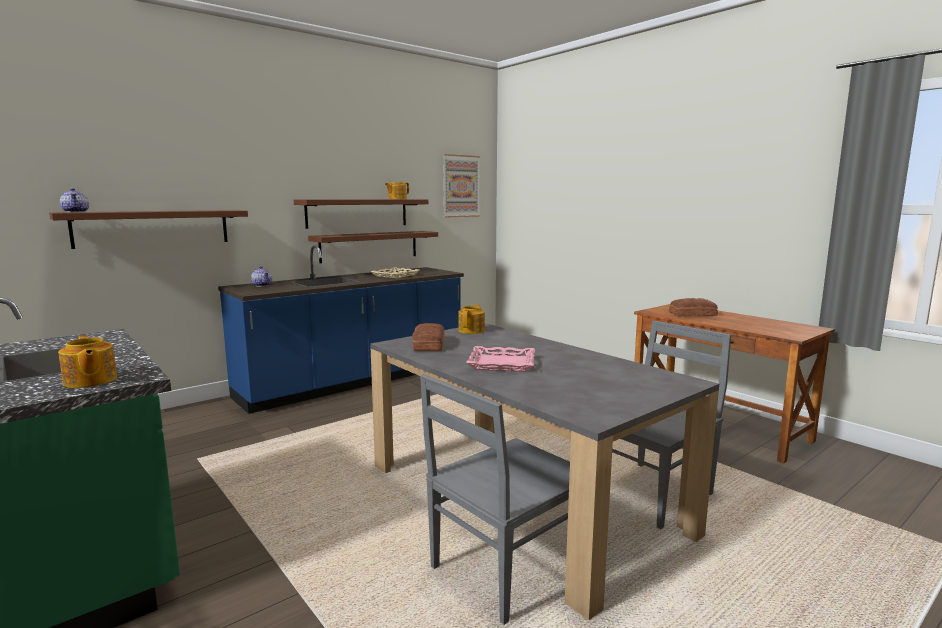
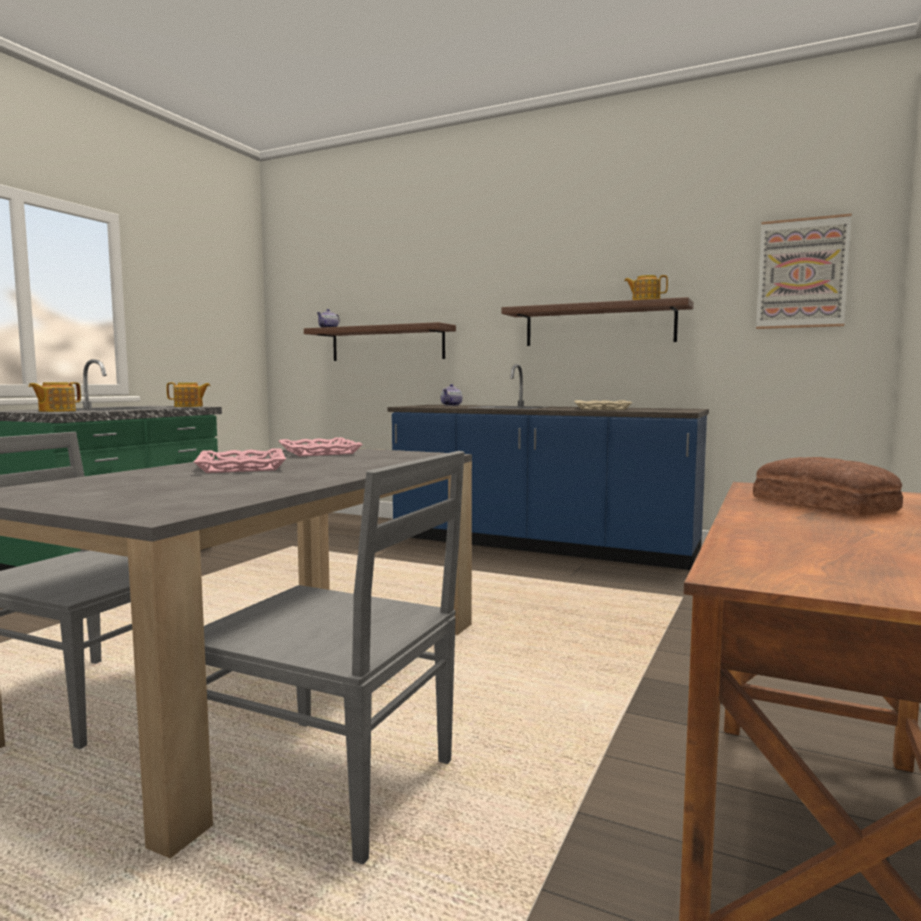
camera: 65 degrees right, 5 degrees down
(369, 246) = (614, 371): brown shelf -> none
(428, 345) = (318, 452): bread -> pink tray
(472, 330) = (413, 454): teapot -> teapot (189, 406)

